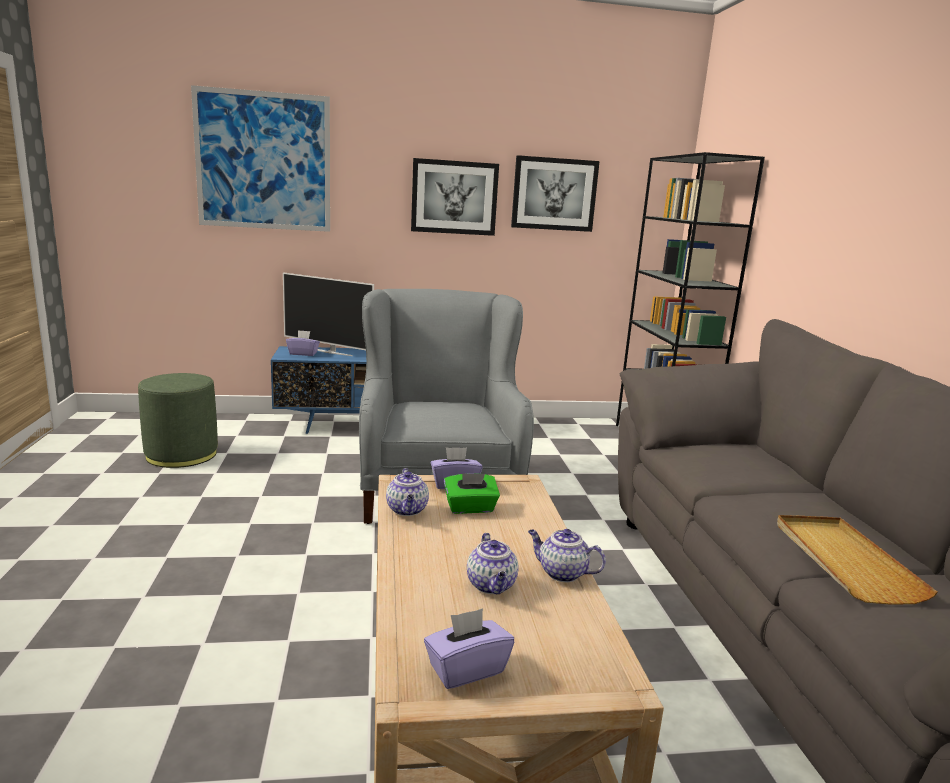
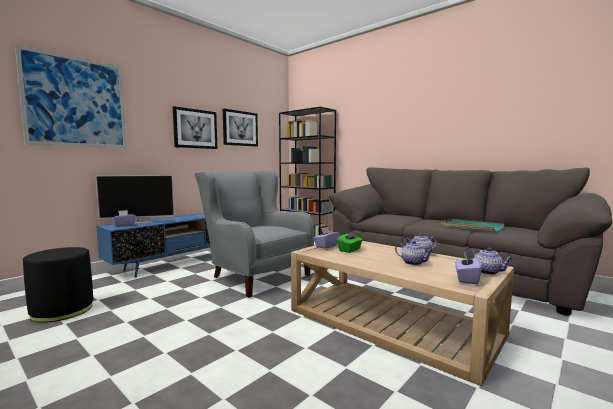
camera: 40 degrees left, 10 degrees down
(182, 454) = (62, 310): green ottoman -> black ottoman
(407, 510) = (334, 256): teapot -> teapot (488, 272)
(844, 561) = (471, 227): beige tray -> turquoise tray

